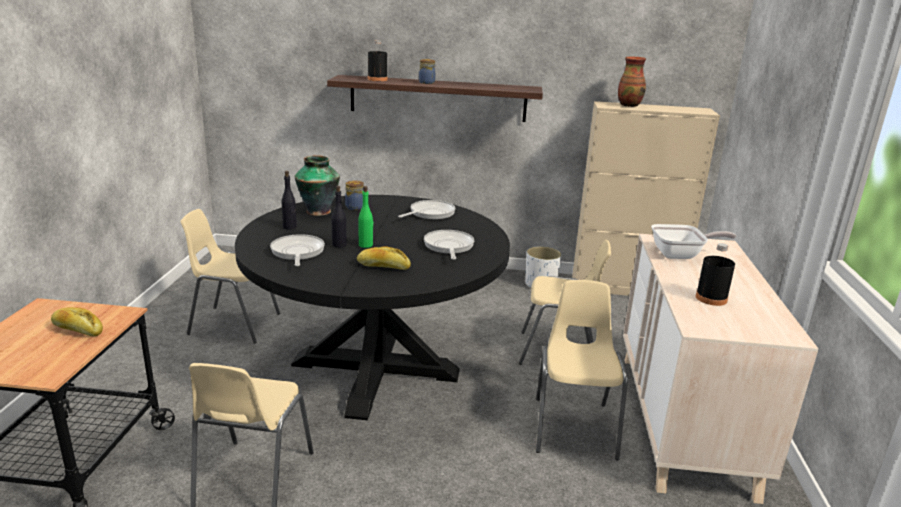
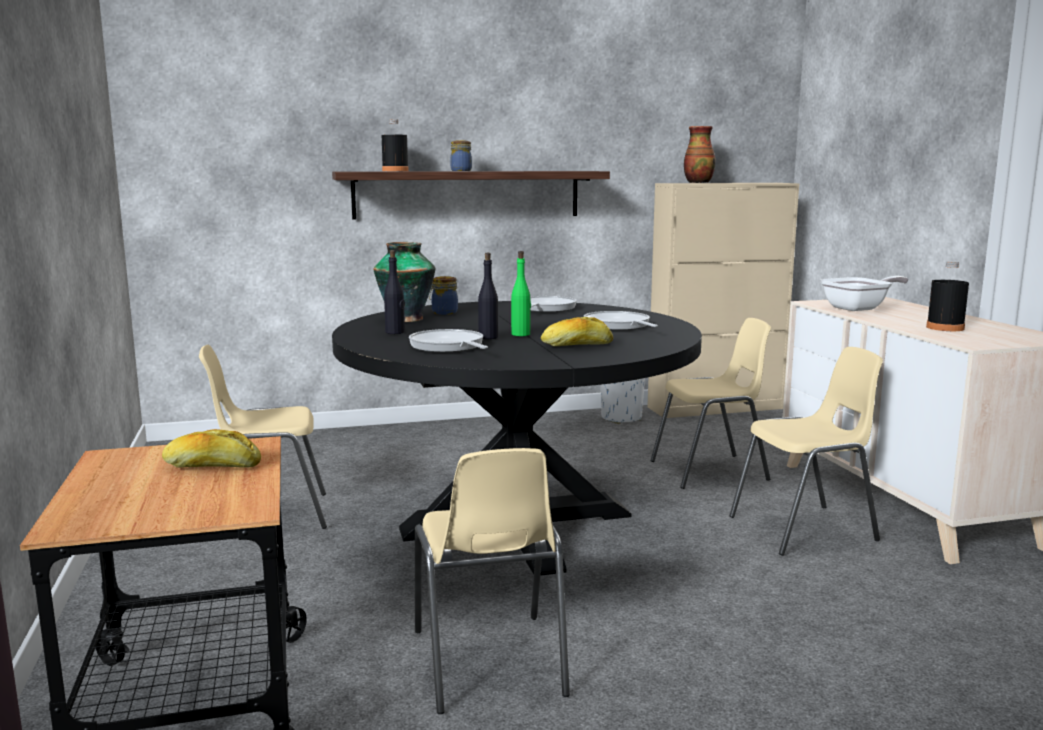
camera: 20 degrees left, 10 degrees down
(574, 427) = (805, 529): beige chair -> beige chair turned 90 degrees clockwise

